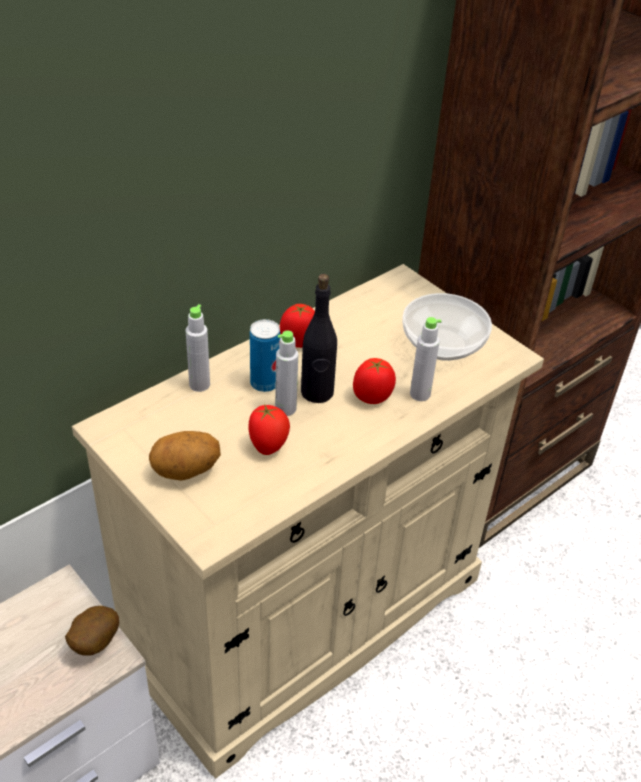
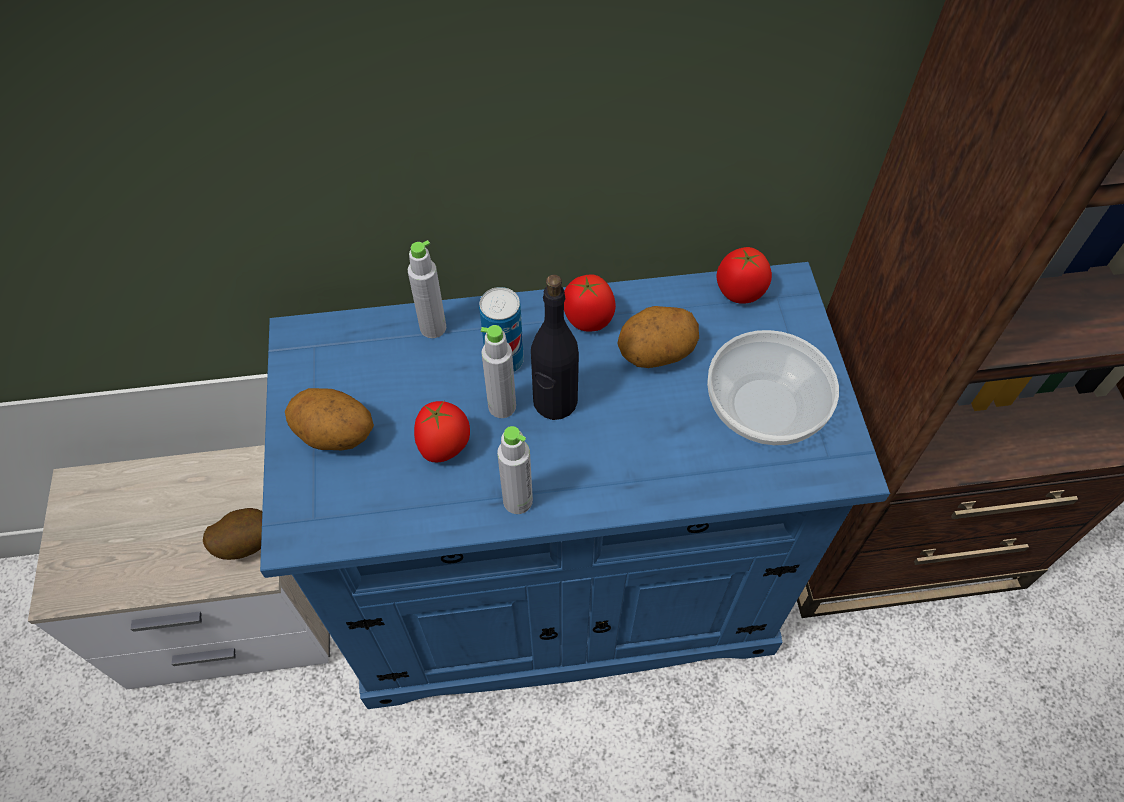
camera: 35 degrees right, 15 degrees up
(306, 616) = (561, 591): beige cabinet -> blue cabinet
(356, 342) = (656, 353): none -> potato
(372, 397) = (614, 442): tomato -> tomato (739, 293)
(420, 394) = (677, 466): grey bottle -> grey bottle (517, 501)

